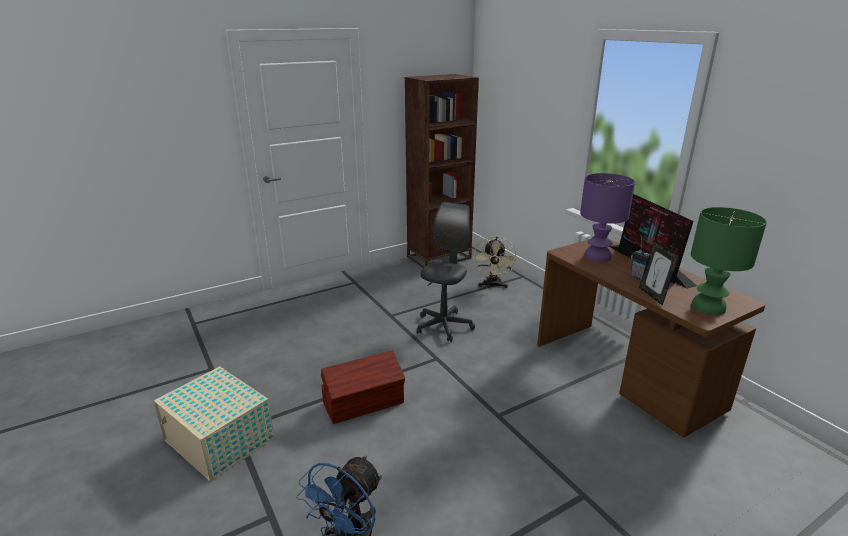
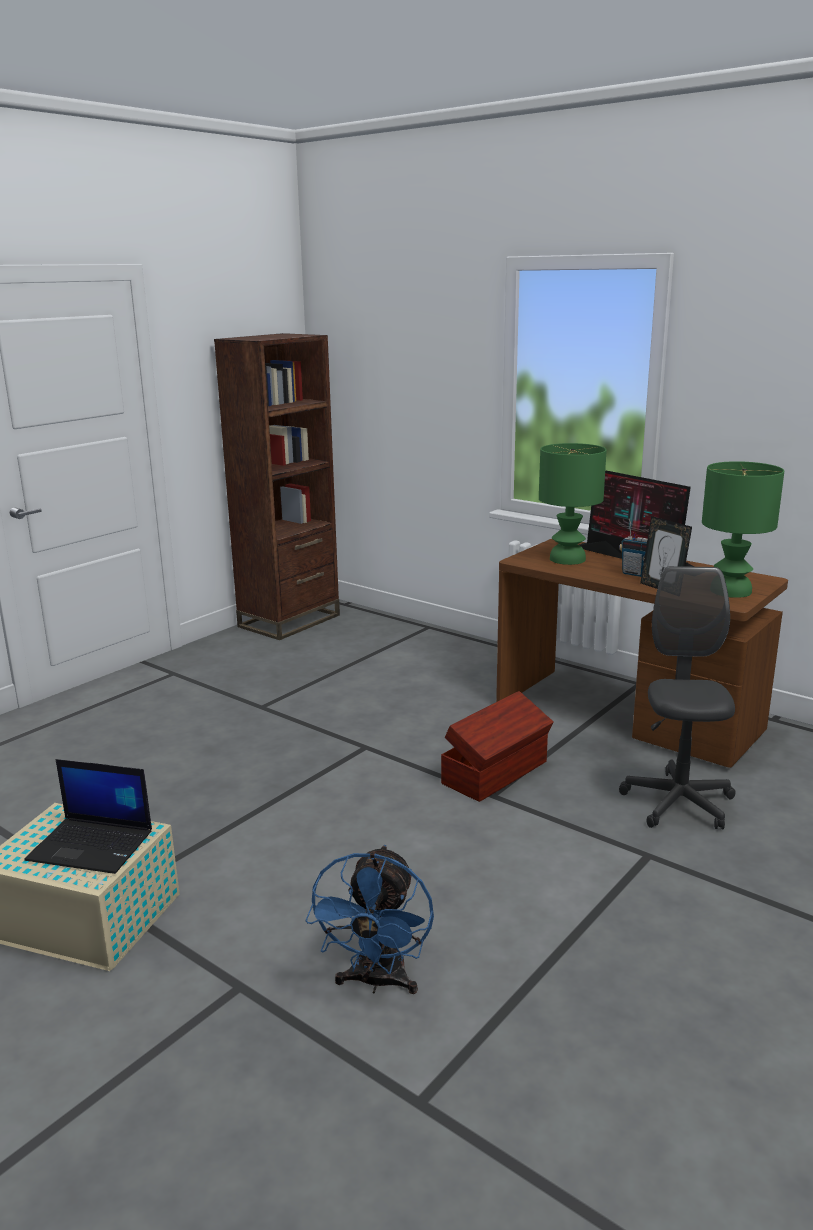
camera: 20 degrees left, 5 degrees down
(219, 402) = (93, 845): none -> laptop
(364, 403) = (293, 822): brown storage box -> brown storage box (497, 773)
(444, 326) = (352, 706): grey office chair -> grey office chair (678, 803)
(492, 285) = (392, 645): beige fan -> none
(598, 257) = (568, 559): purple table lamp -> green table lamp

